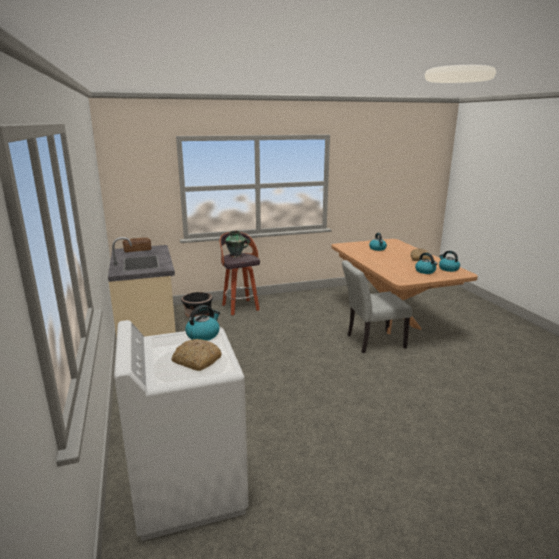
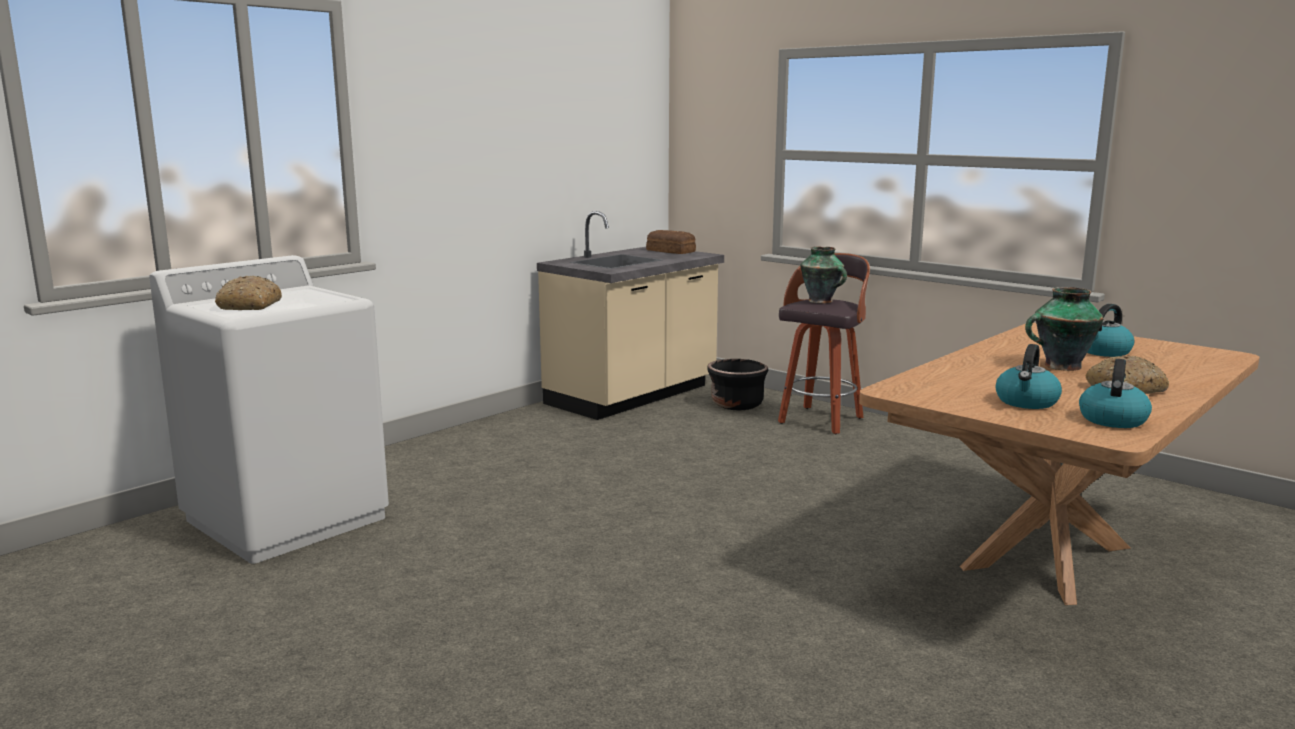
camera: 60 degrees right, 5 degrees down
(203, 335) = (331, 297): kettle -> none
(371, 342) = (883, 556): grey chair -> none
(389, 257) = (1060, 366): none -> vase

